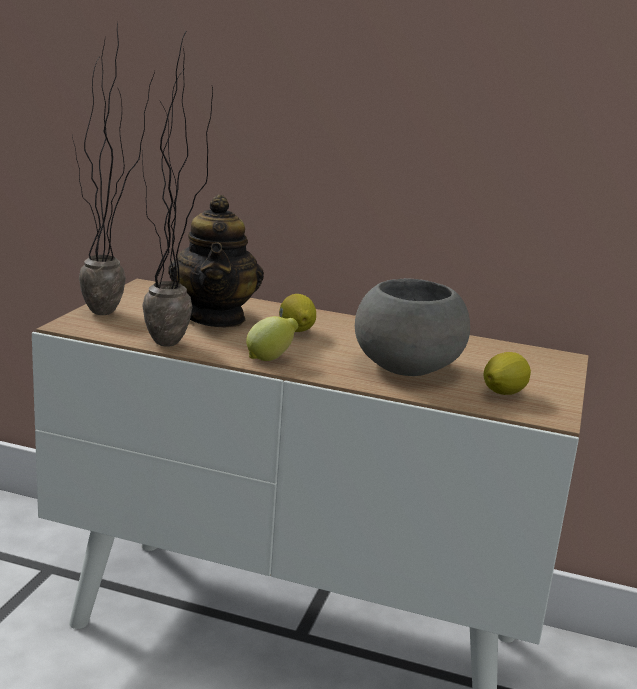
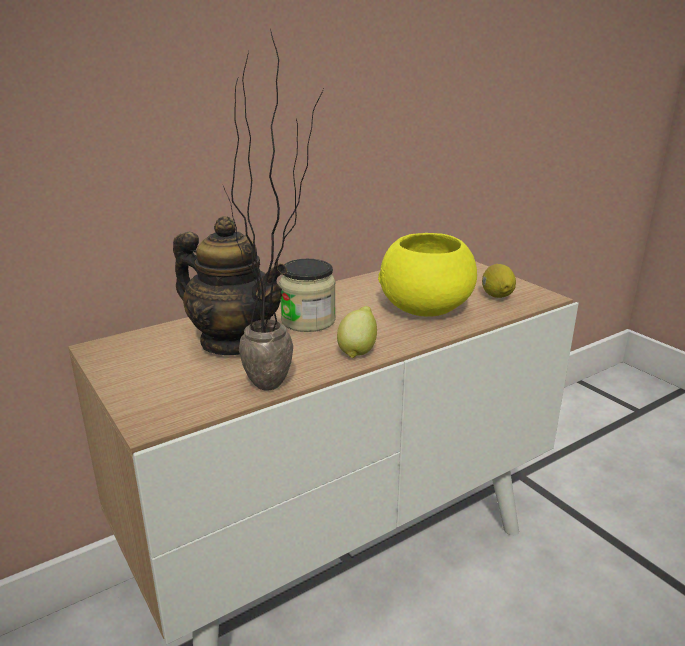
camera: 50 degrees left, 5 degrees up
(113, 315) = (158, 390): potted plant -> none
(296, 331) = (308, 321): lemon -> jar
(406, 368) = (425, 309): grey bowl -> yellow bowl

